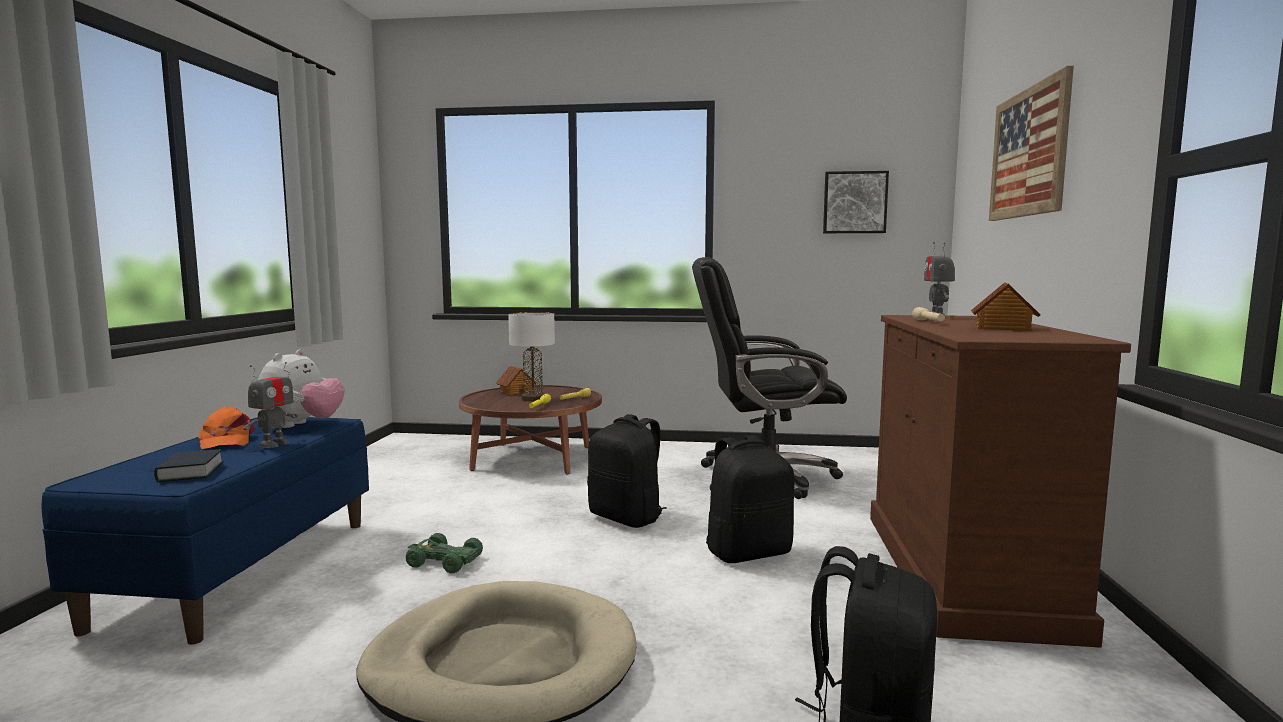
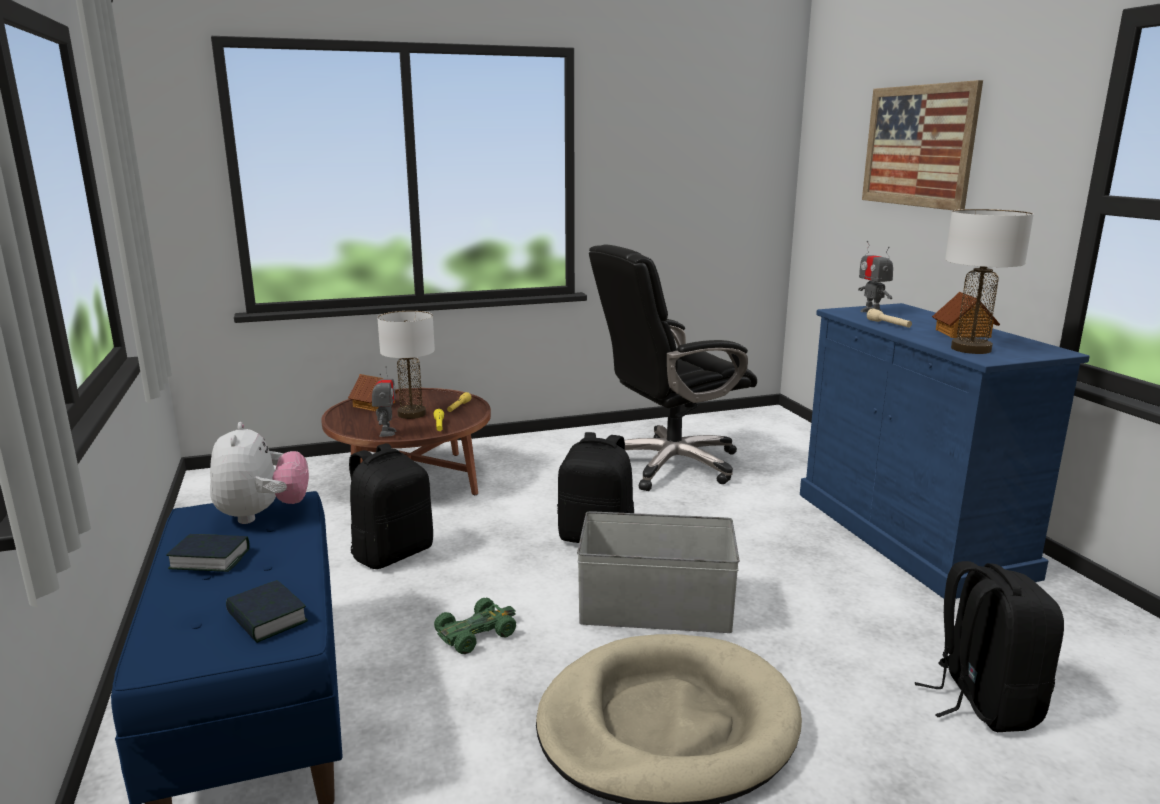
camera: 25 degrees left, 10 degrees up
(226, 440) = (210, 559): orange cap -> book
(274, 444) = (286, 552): toy robot -> toy robot (386, 433)
(443, 561) = (476, 633): green toy car -> green toy car turned 150 degrees clockwise
(610, 577) = (656, 609): none -> grey storage box
(748, 552) = (741, 553): black backpack -> black backpack (392, 553)
(854, 202) = (713, 167): picture -> none
(965, 571) = (911, 533): brown dresser -> blue dresser
(975, 333) = (970, 349): none -> table lamp

